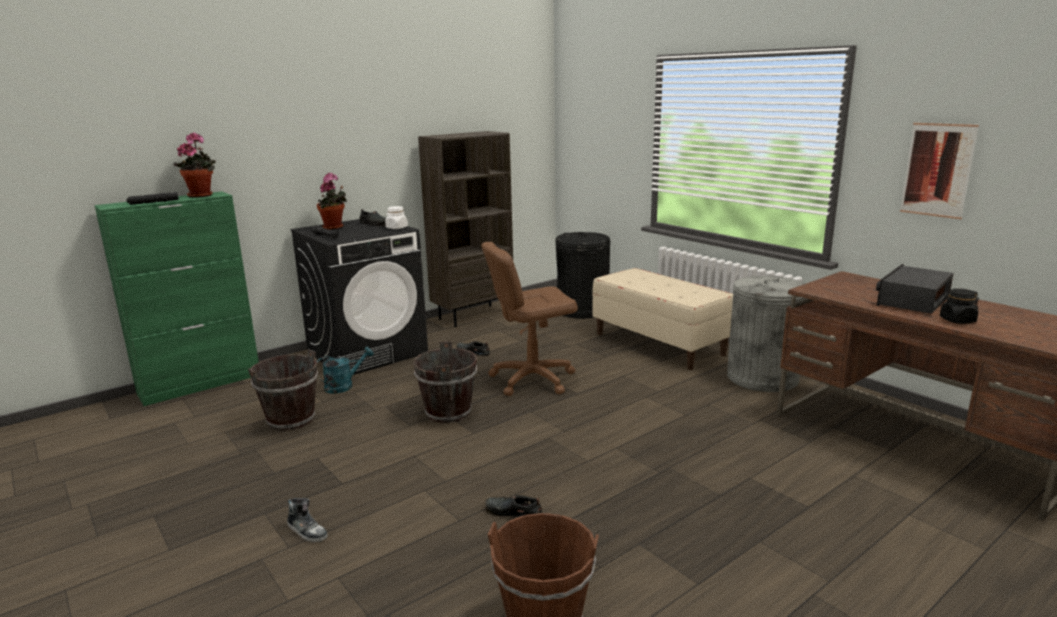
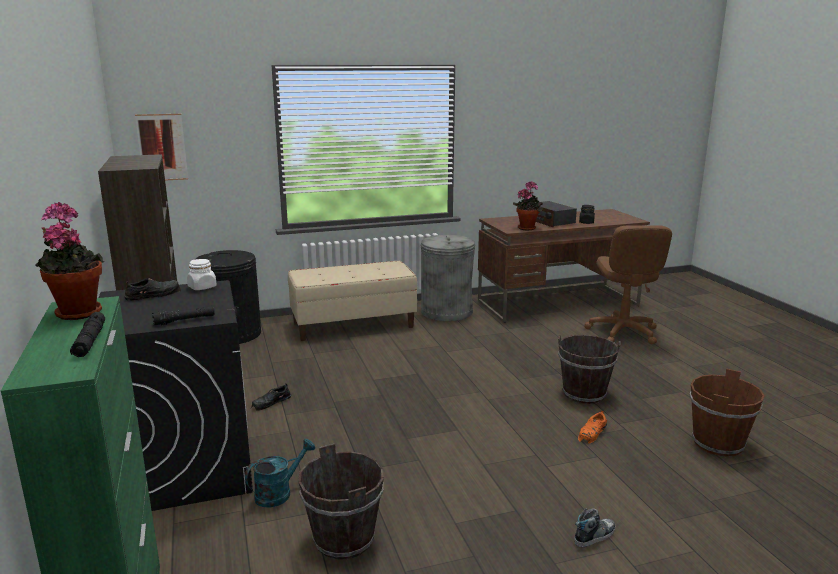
camera: 70 degrees left, 0 degrees up
(334, 227) = (133, 314): potted plant -> potted plant (527, 228)
(344, 386) = (279, 493): turquoise watering can -> turquoise watering can turned 60 degrees clockwise
(449, 412) = (407, 435): brown bucket -> brown bucket (584, 394)
(512, 512) = (592, 433): black shoe -> orange shoe
(532, 379) = (371, 386): brown office chair -> brown office chair (622, 332)
(937, 170) = (512, 143): picture -> picture (162, 147)

